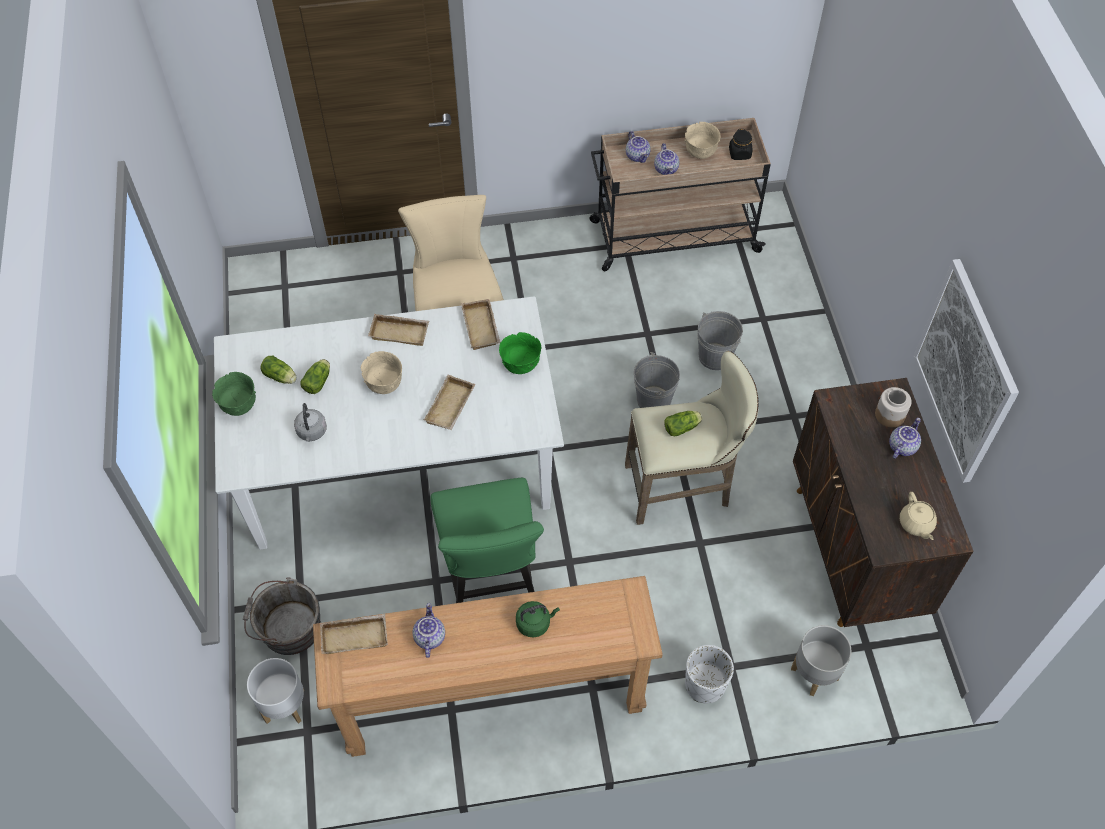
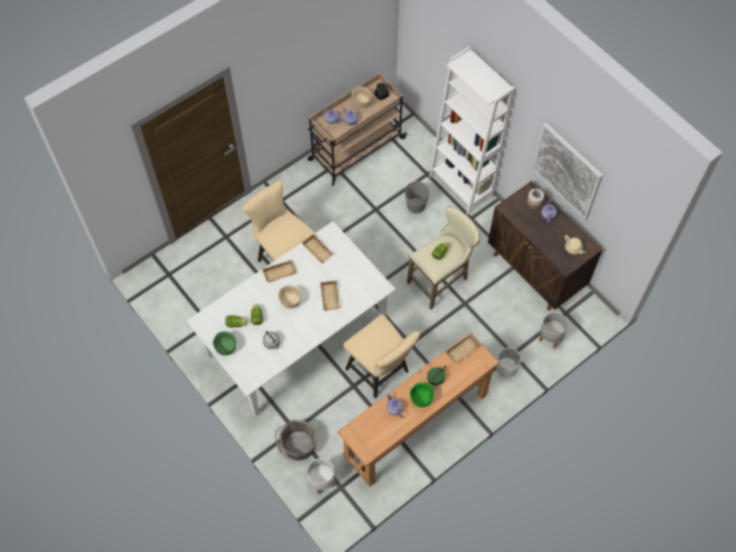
camera: 30 degrees left, 5 degrees up
(355, 635) = (360, 426): beige tray -> beige tray (462, 349)
(492, 582) = (380, 373): green chair -> beige chair
(520, 365) = (349, 259): green bowl -> green bowl (421, 399)
(653, 400) = (400, 243): grey bucket -> none
(808, 360) = (461, 186): none -> white bookcase

